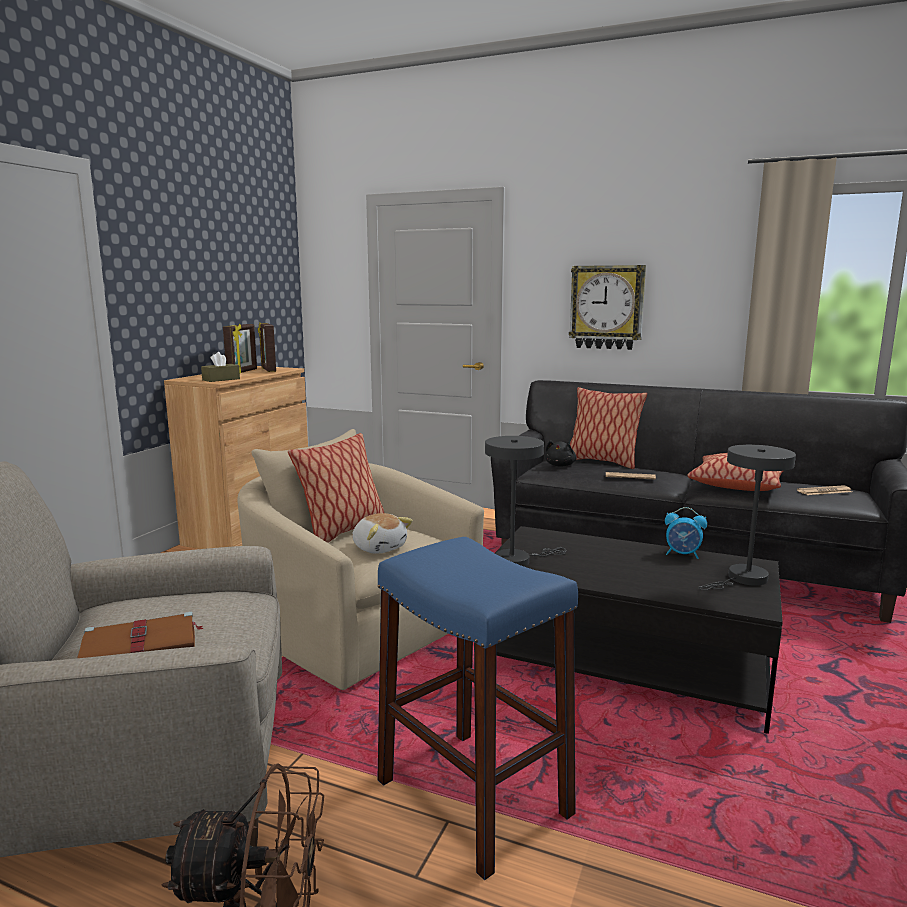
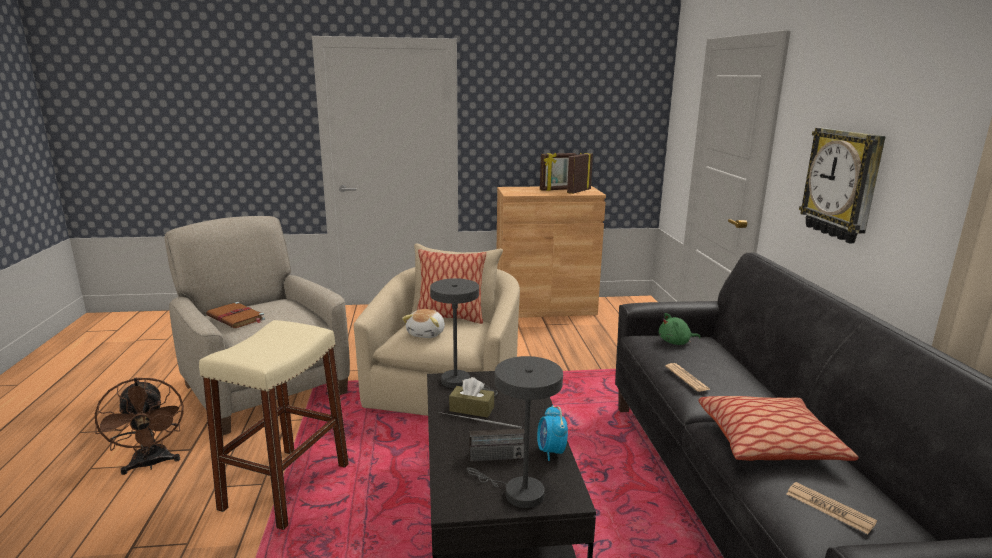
camera: 60 degrees right, 5 degrees up
(221, 379) = (519, 193): brown tissue box -> brown tissue box (471, 409)
(472, 797) = (286, 486): blue stool -> beige stool
(560, 465) = (676, 342): black plush toy -> green plush toy
(602, 462) = (734, 359): pillow -> none
(678, 581) = (481, 457): none -> radio

